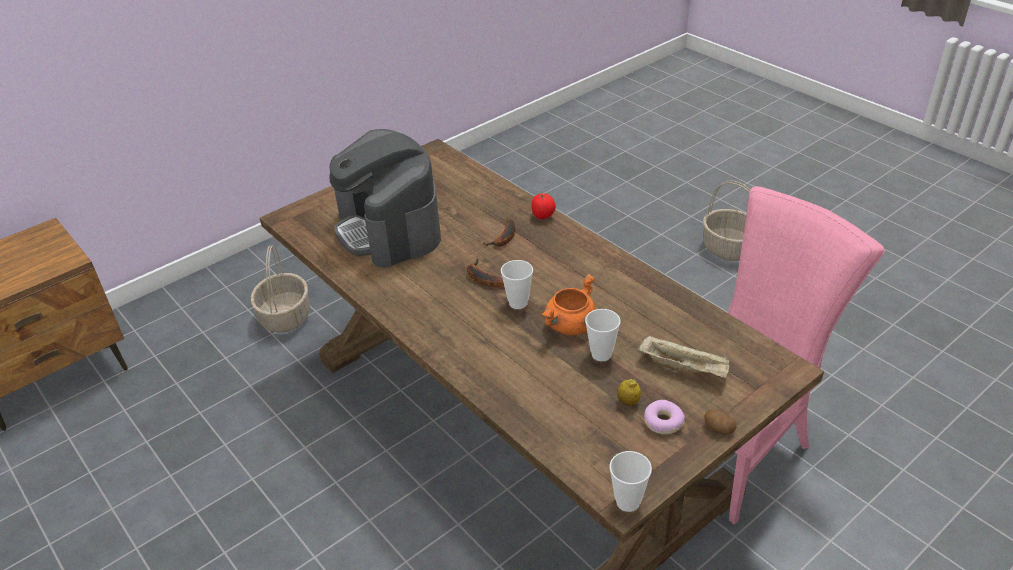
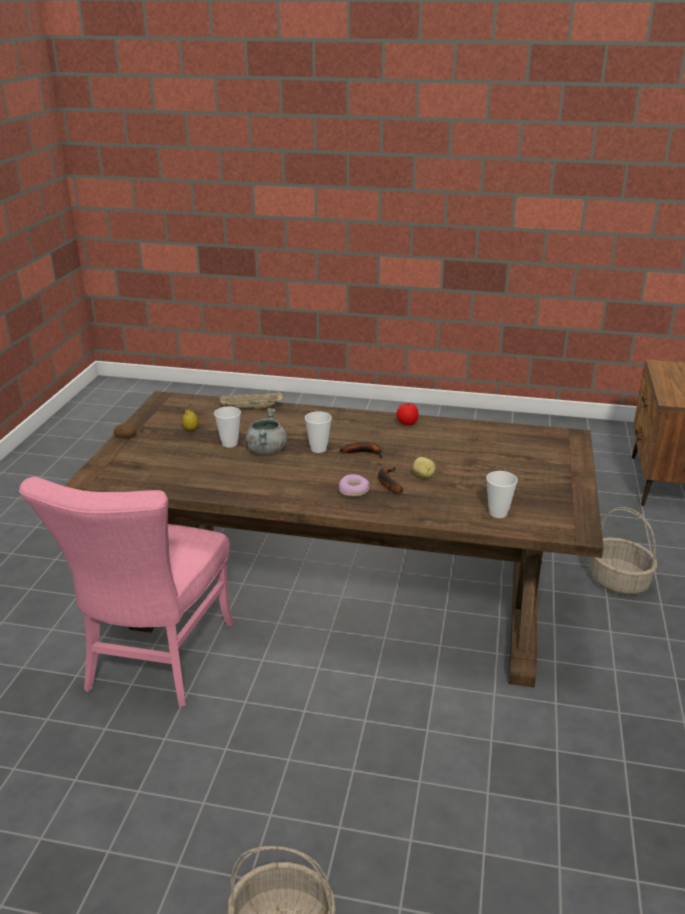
camera: 140 degrees right, 10 degrees down
(389, 229) = (483, 456): coffee machine -> none
(467, 232) = (423, 476): none -> potato
(543, 216) = (380, 511): tomato -> tomato (406, 424)
(570, 326) = (266, 449): orange cooking pot -> grey cooking pot
(628, 502) = (160, 398): cup -> cup (498, 513)
(663, 422) = (162, 428): donut -> donut (354, 490)
(684, 367) = (166, 455): beige tray -> beige tray (251, 409)

